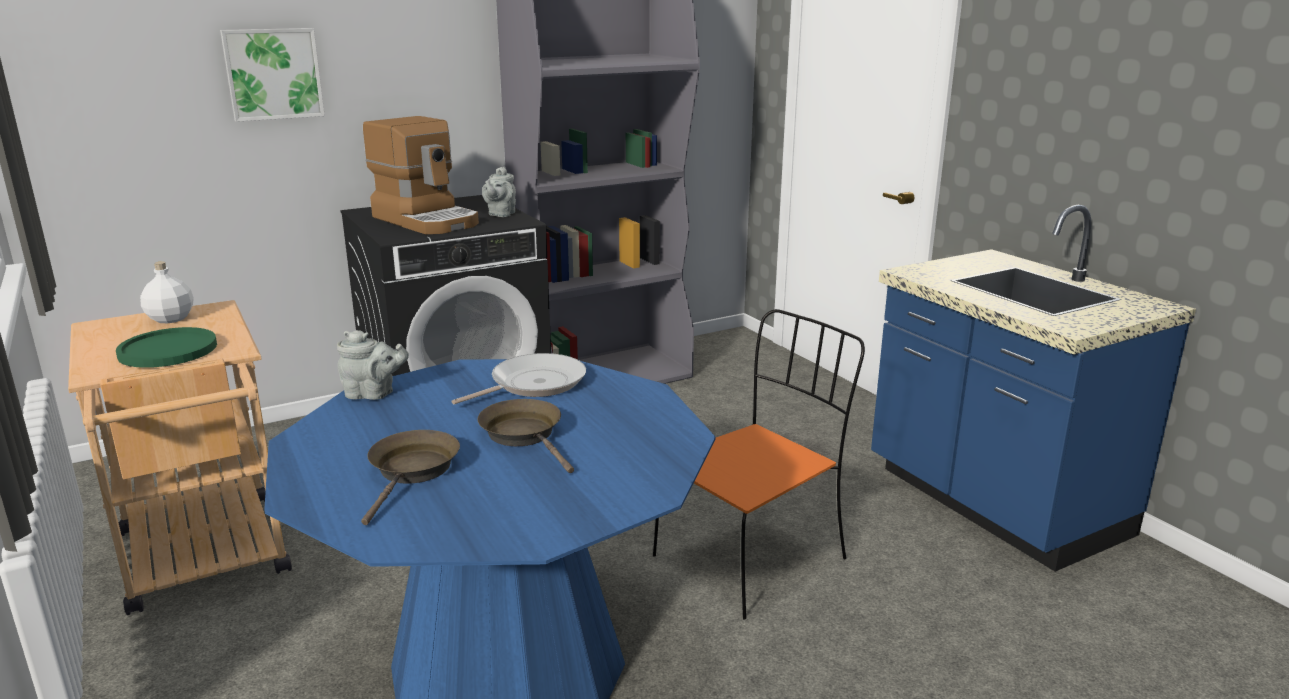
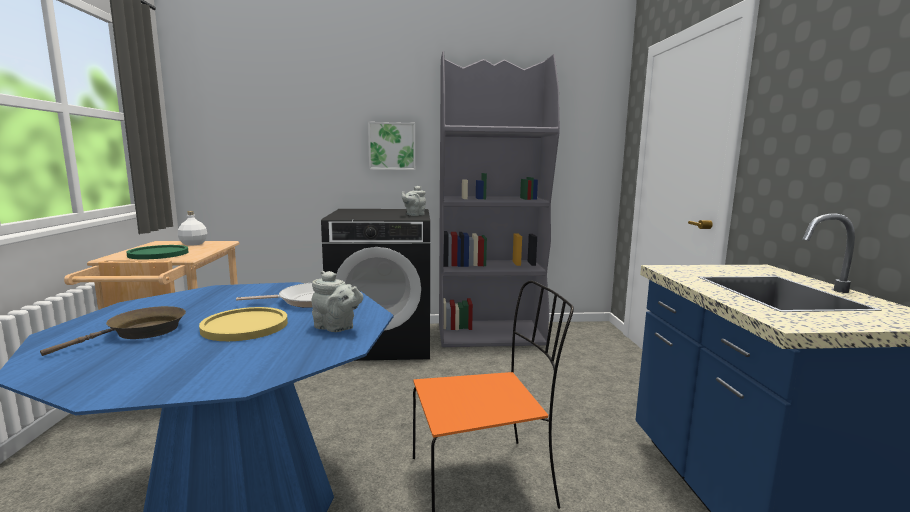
camera: 25 degrees right, 10 degrees down
(273, 74) = (311, 130): picture -> picture (392, 146)
(373, 394) = (217, 290): grey teapot -> grey teapot (336, 328)
(427, 220) = (369, 214): coffee machine -> none
(525, 435) = (245, 326): brown frying pan -> yellow plate

